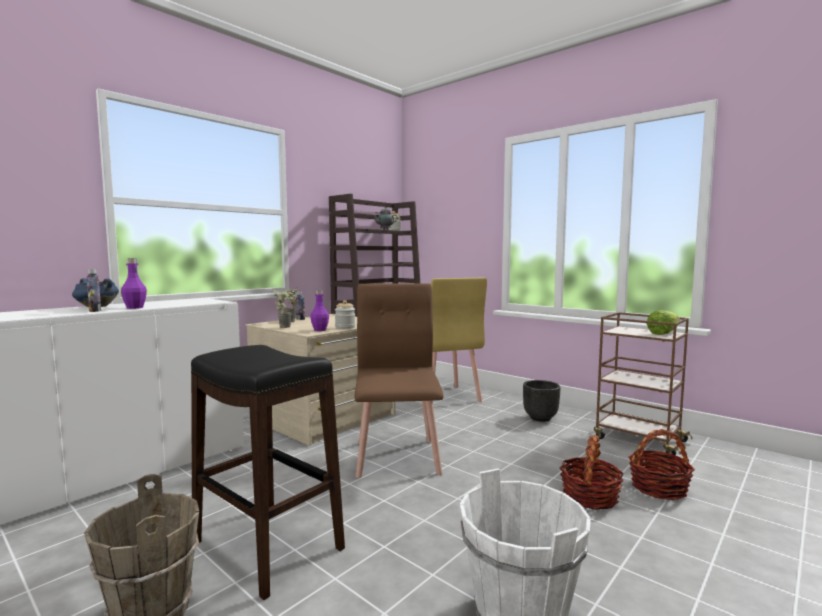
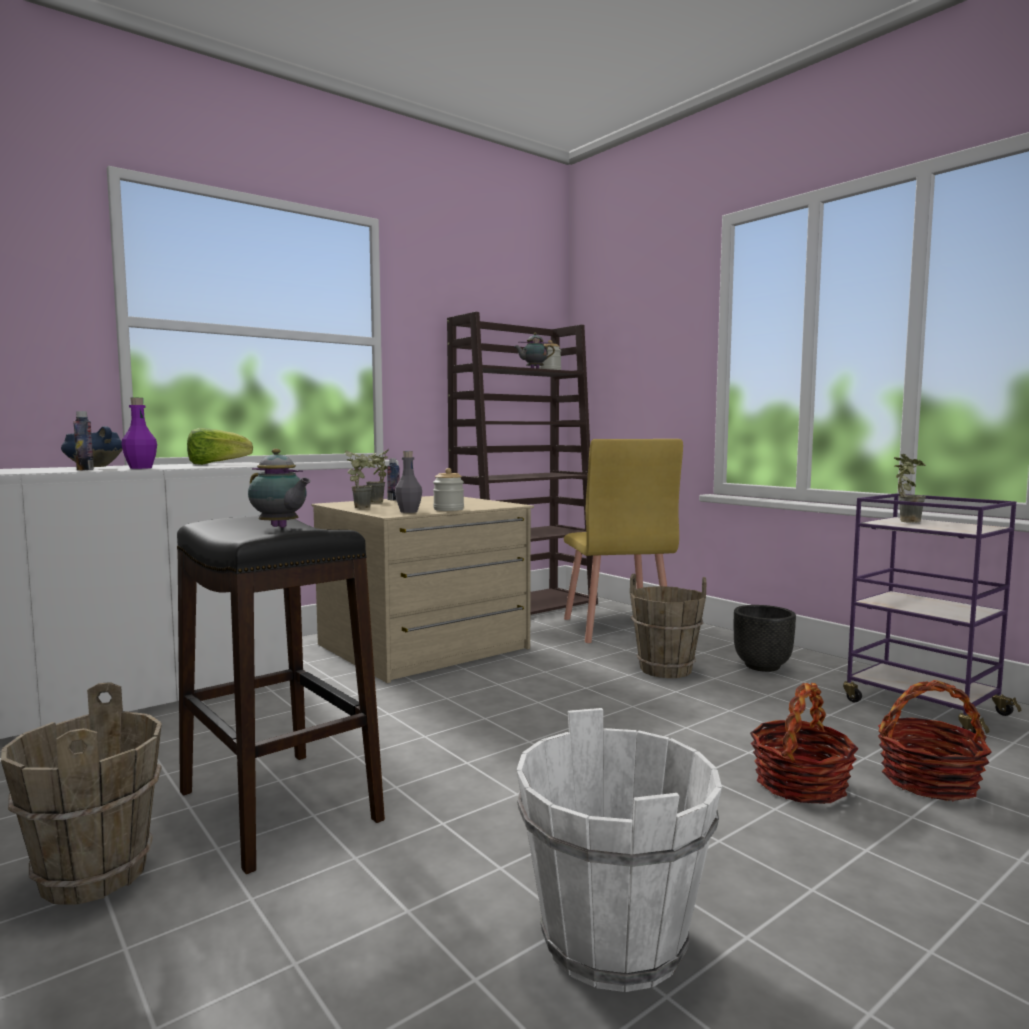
camera: 10 degrees right, 0 degrees up
(270, 357) = (280, 527): none -> teapot
(320, 330) = (408, 511): purple bottle -> grey bottle
(398, 456) = (511, 705): brown chair -> none
(484, 424) = (665, 670): none -> brown bucket
(626, 329) = (904, 521): none -> potted plant
(638, 439) = (922, 707): brown cart -> purple cart
(663, 333) = (967, 527): lettuce -> lettuce (216, 464)

